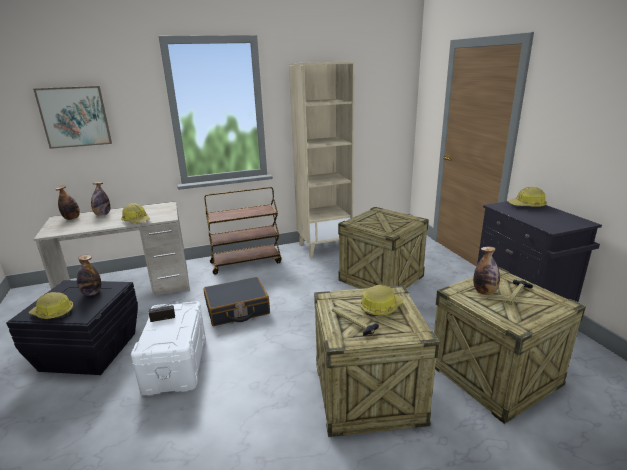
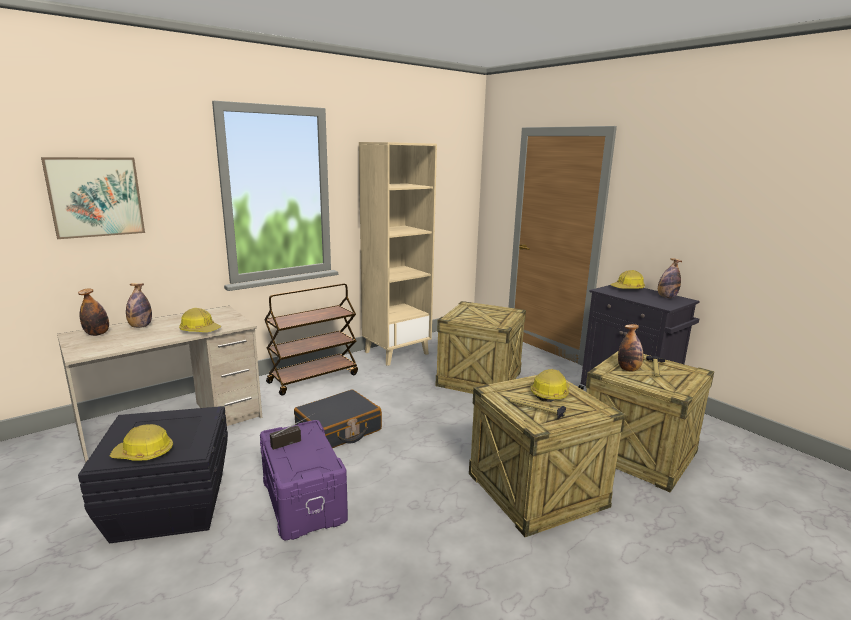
camera: 20 degrees left, 5 degrees down
(92, 293) = (179, 424): bottle -> bottle (666, 297)
(175, 364) = (302, 500): white storage box -> purple storage box

